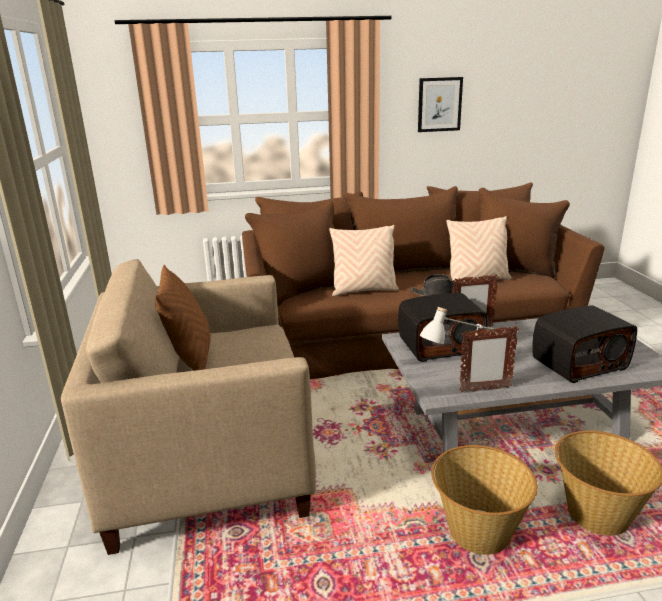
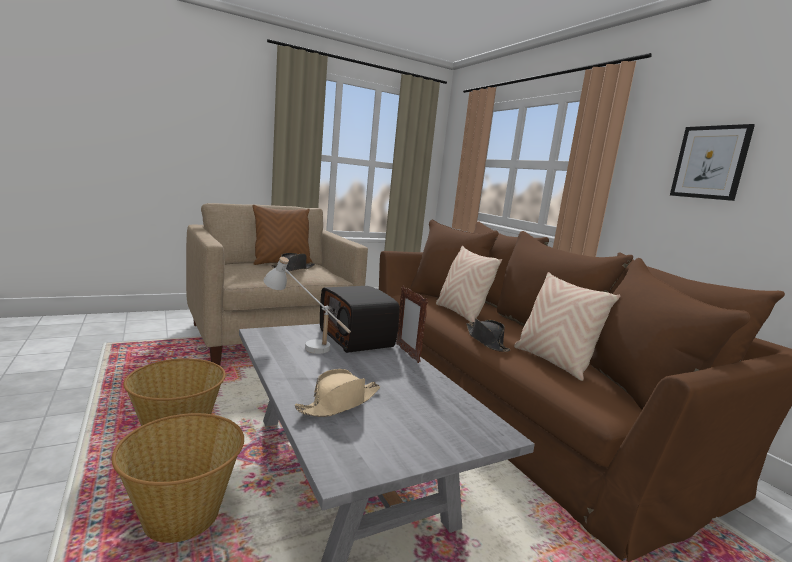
camera: 70 degrees right, 10 degrees down
(241, 349) = (293, 269): none -> black hat
(484, 389) = (270, 350): picture frame -> none
(578, 363) = (340, 403): radio -> beige hat

